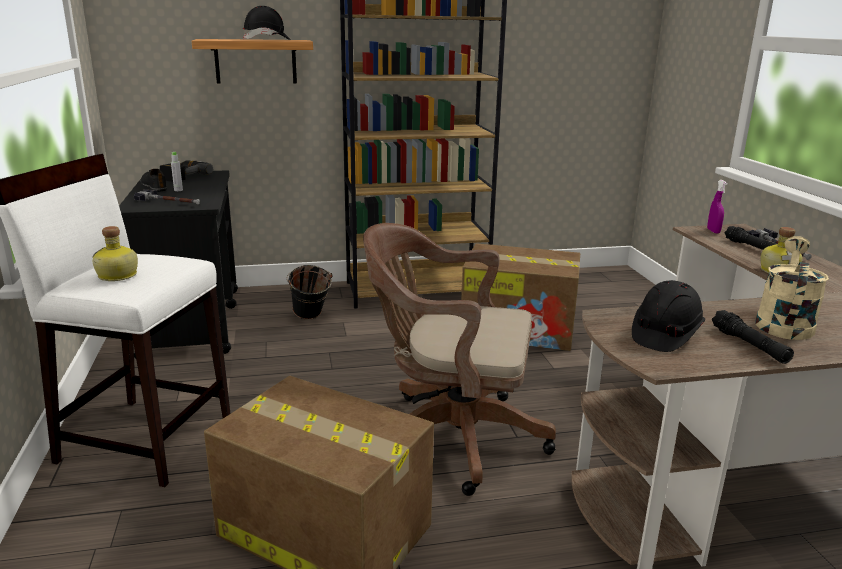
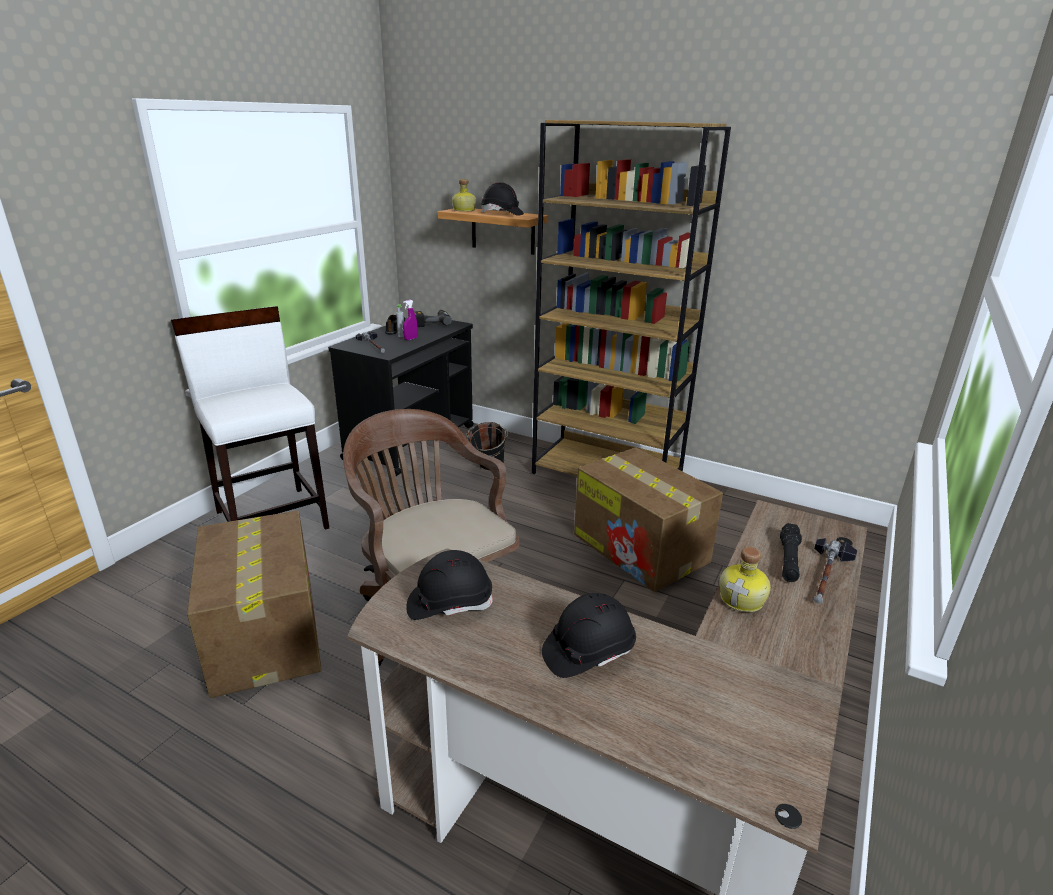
camera: 40 degrees right, 5 degrees up
(117, 276) = (237, 399): bottle -> bottle (464, 210)
(713, 231) = (793, 522): purple spray bottle -> purple spray bottle (410, 339)
(749, 345) = (493, 653): black flashlight -> none
(783, 322) = (588, 652): beige watering can -> black hard hat

